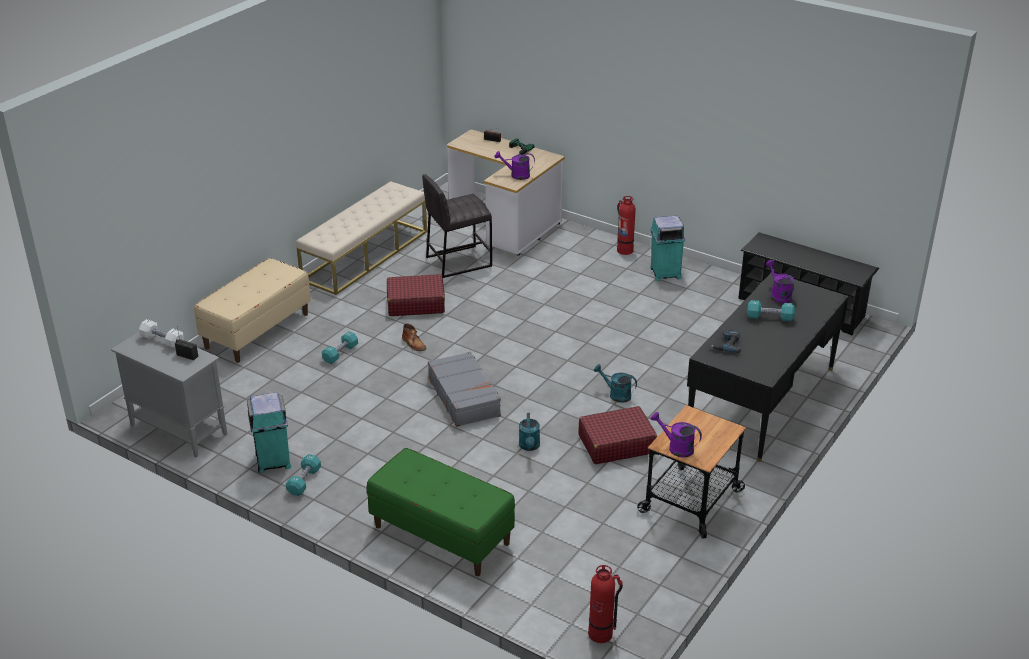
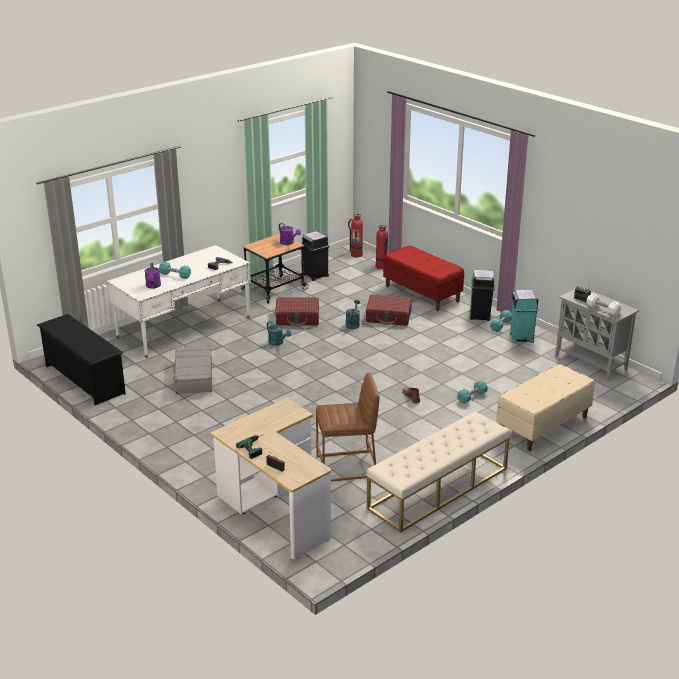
camera: 165 degrees left, 5 degrees down
(415, 303) = (400, 430): red suitcase -> red suitcase (388, 317)
(441, 535) = (422, 294): green bench -> red bench
(458, 261) = (347, 466): grey stool -> brown stool
(464, 397) = (384, 355): grey suitcase -> grey suitcase (193, 376)
(516, 175) = (276, 414): purple watering can -> none
(624, 250) = (180, 454): fire extinguisher -> fire extinguisher (381, 266)
(645, 552) = (315, 275): none -> black trash can
(664, 273) = (164, 424): turquoise trash can -> turquoise trash can (480, 315)
(762, 400) = (184, 327): black desk -> white desk

